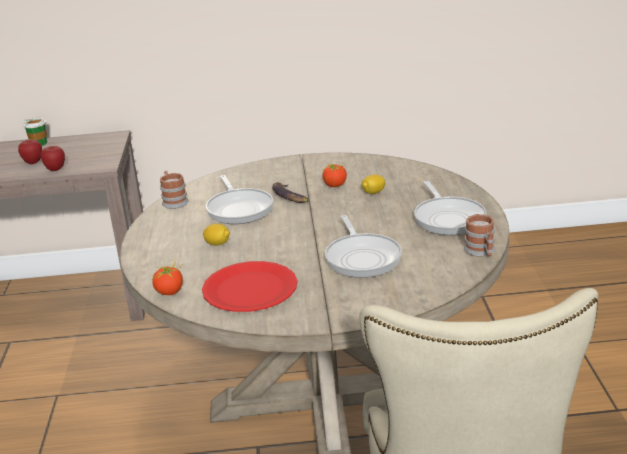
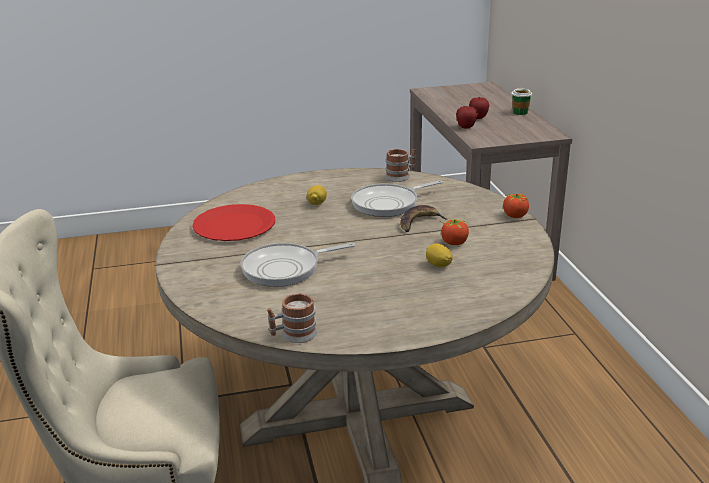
camera: 80 degrees right, 0 degrees up
(169, 292) = (236, 197): tomato -> tomato (515, 216)
(448, 218) = (377, 312): frying pan -> none

